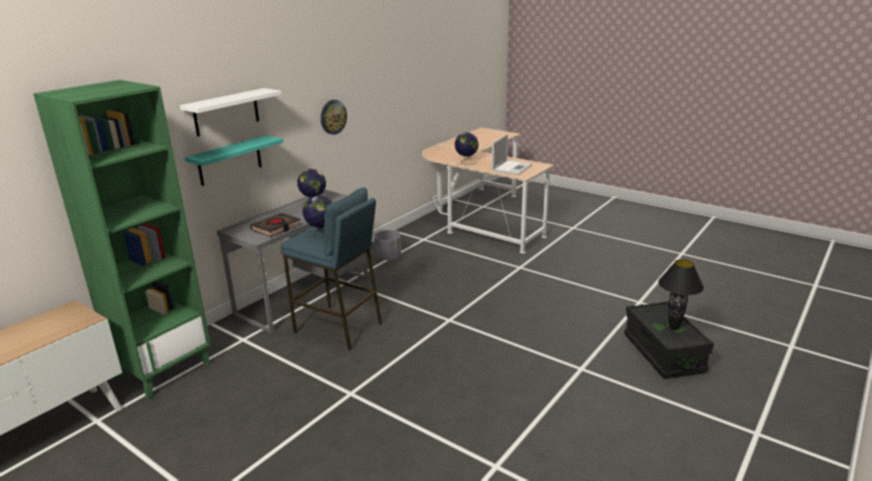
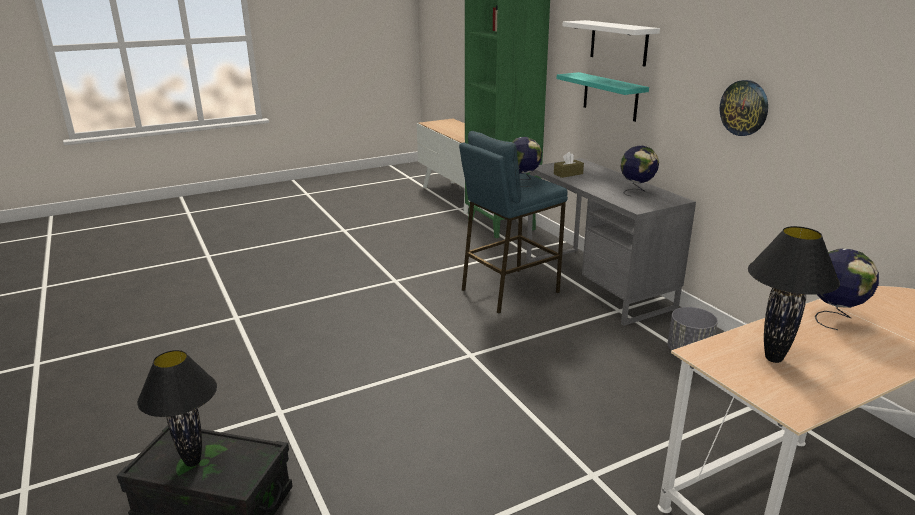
camera: 115 degrees right, 0 degrees up
(276, 228) = (568, 174): black book -> brown tissue box
(512, 167) = (774, 359): laptop -> black table lamp

